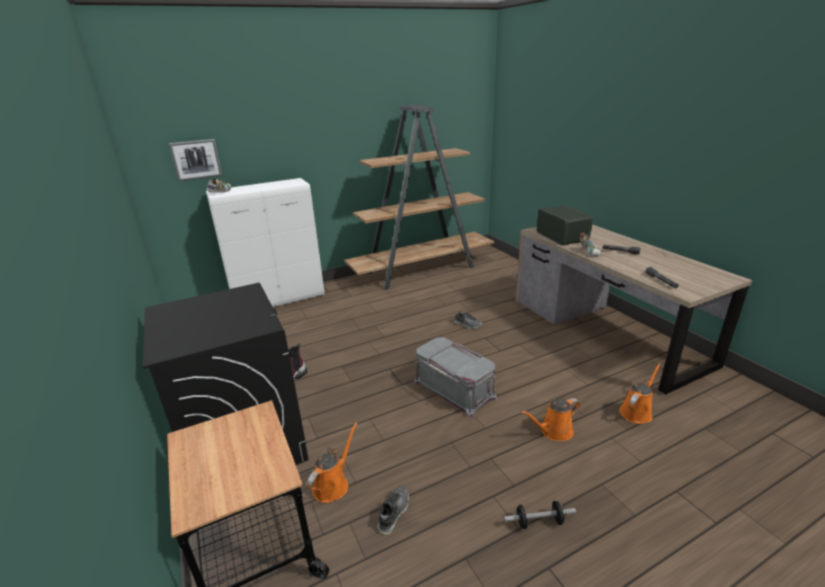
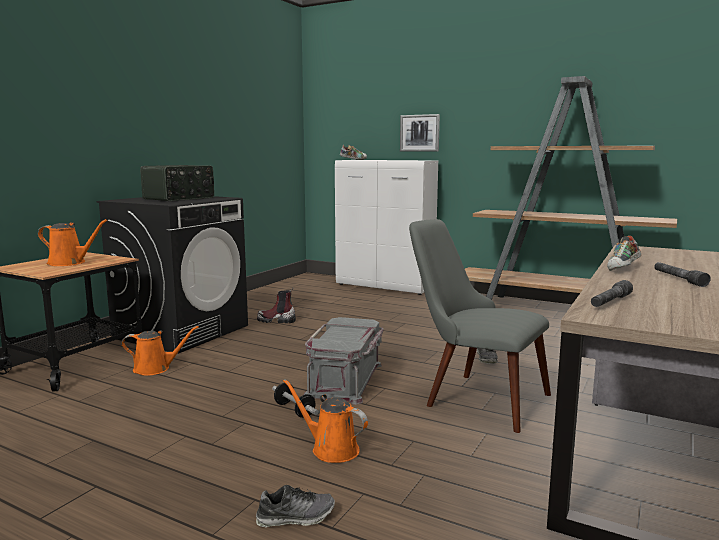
camera: 55 degrees right, 15 degrees down
(196, 159) = (352, 130): picture -> picture (419, 133)
(393, 512) = (136, 398): shoe -> shoe (296, 517)
(518, 353) = (473, 396): none -> grey chair
(539, 522) = (161, 468): dumbbell -> dumbbell (294, 410)
(562, 236) = (649, 256): radio -> radio (180, 198)
(636, 411) = (457, 507): orange watering can -> orange watering can (70, 263)

